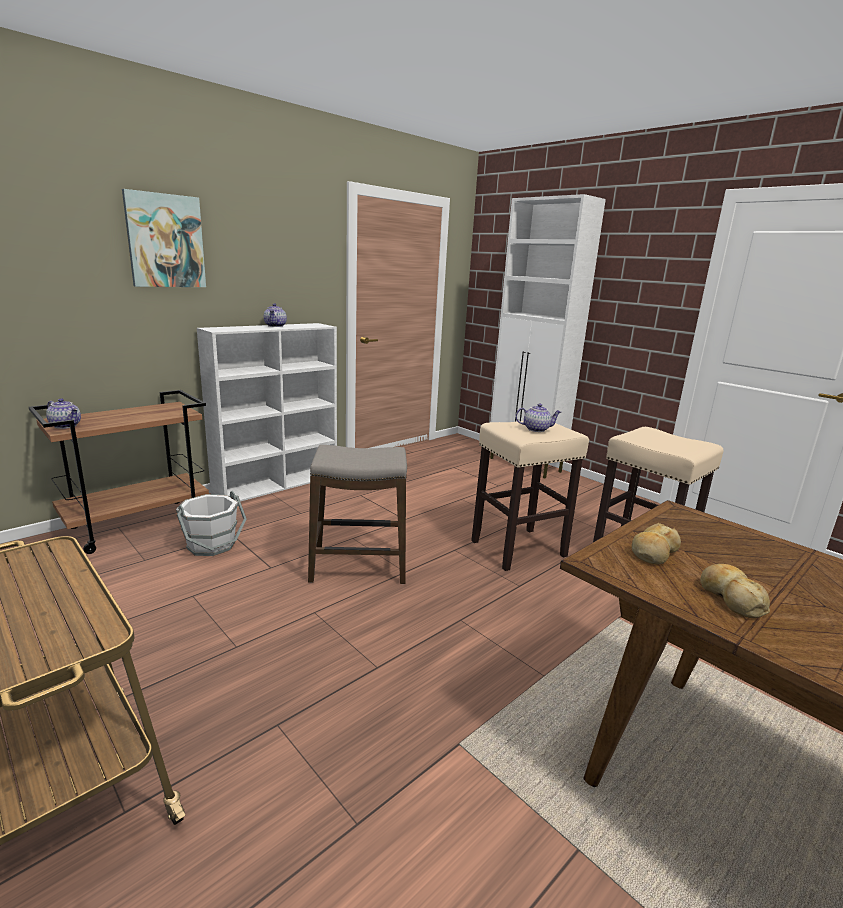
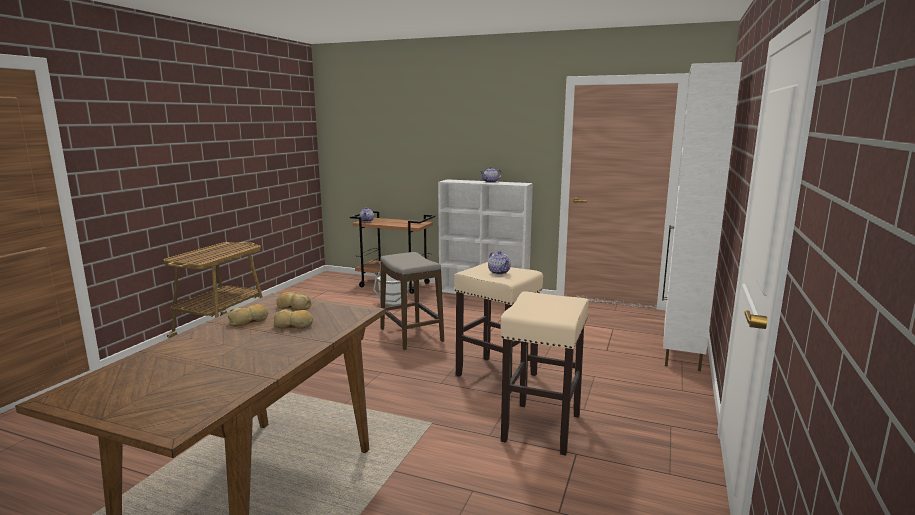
camera: 65 degrees right, 5 degrees down
(165, 241) = (435, 129): picture -> none
(748, 564) = (294, 325): none -> bread

